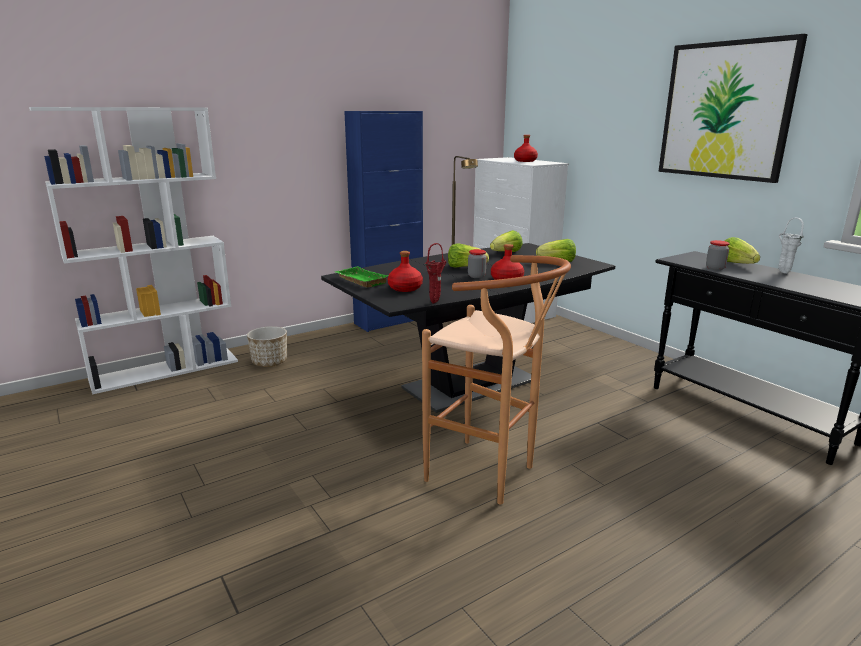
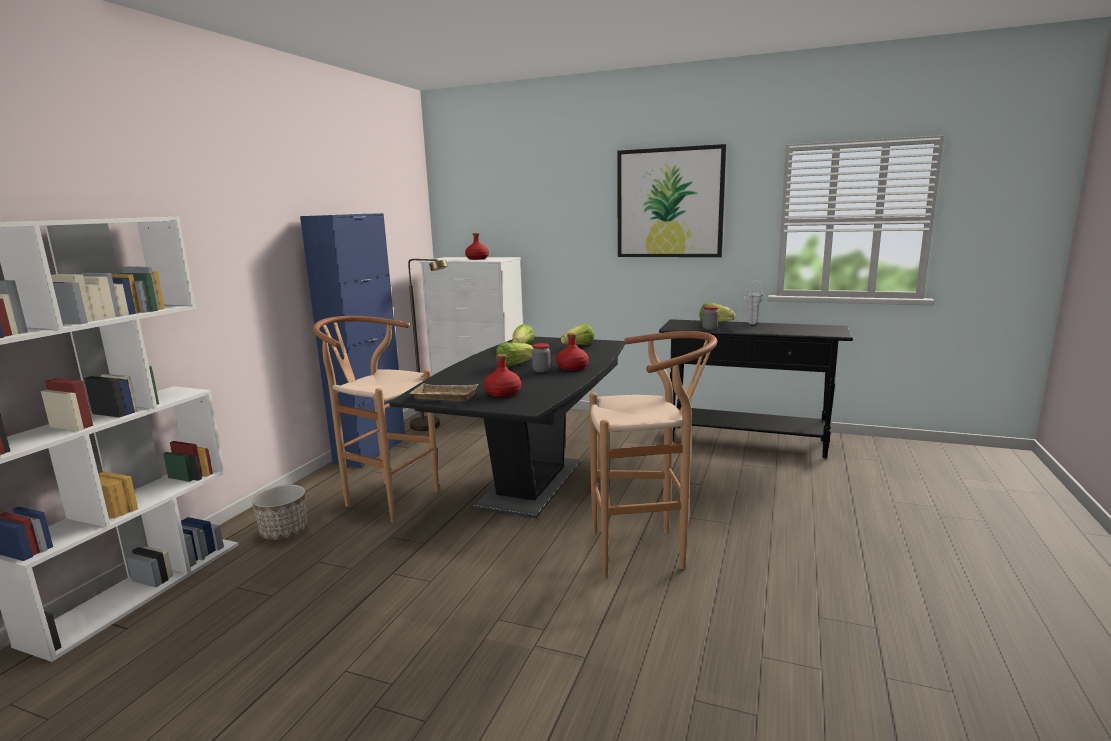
camera: 35 degrees left, 5 degrees down
(354, 359) = (384, 498): none -> brown stool
(359, 281) = (443, 397): green tray -> beige tray
(435, 302) = (557, 398): red vase -> none

